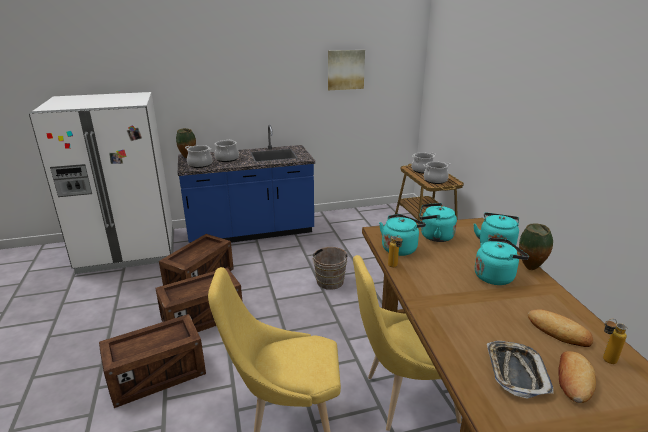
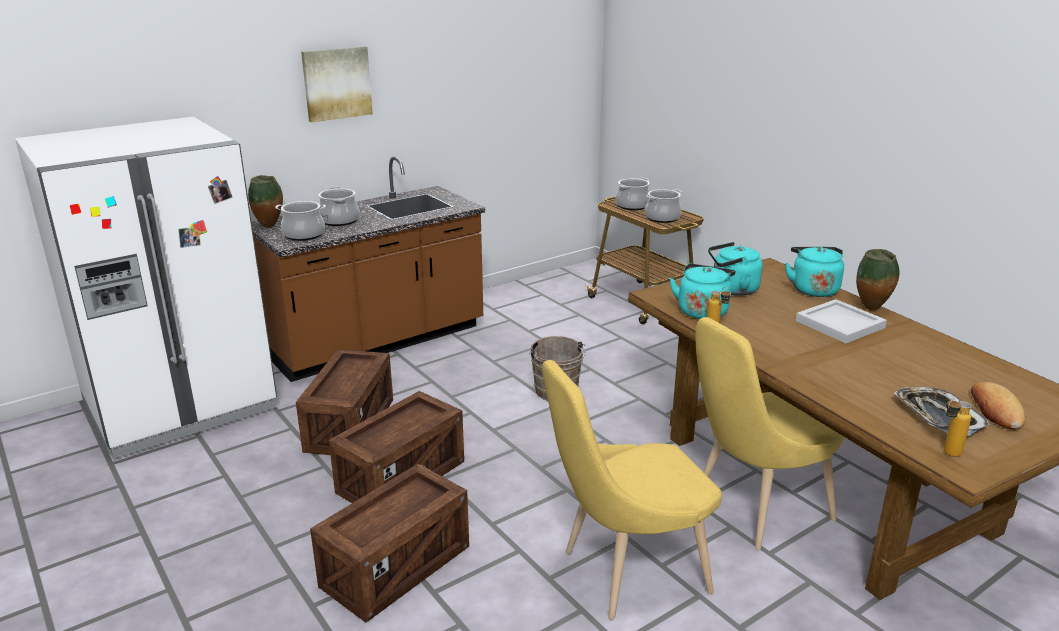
camera: 20 degrees left, 0 degrees up
(251, 233) = (378, 343): blue counter -> brown counter
(345, 69) = (495, 58): picture -> picture (336, 83)
(496, 276) = (841, 324): turquoise kettle -> white tray
(558, 331) = (948, 369): bread -> none
(604, 360) = (1010, 387): bottle -> bottle (947, 454)

